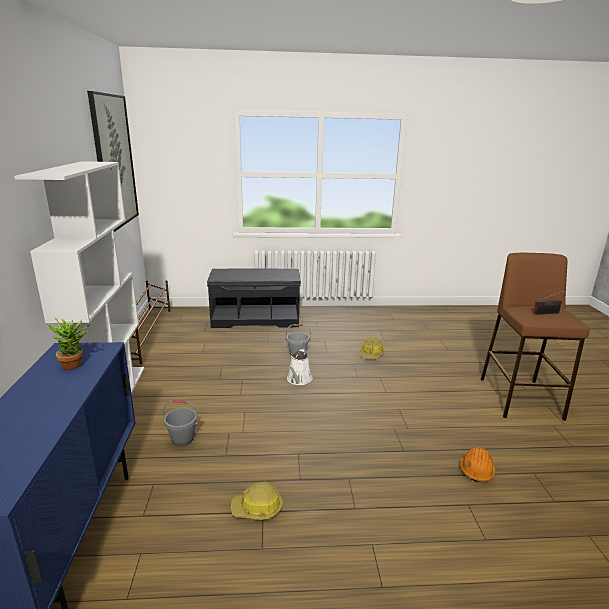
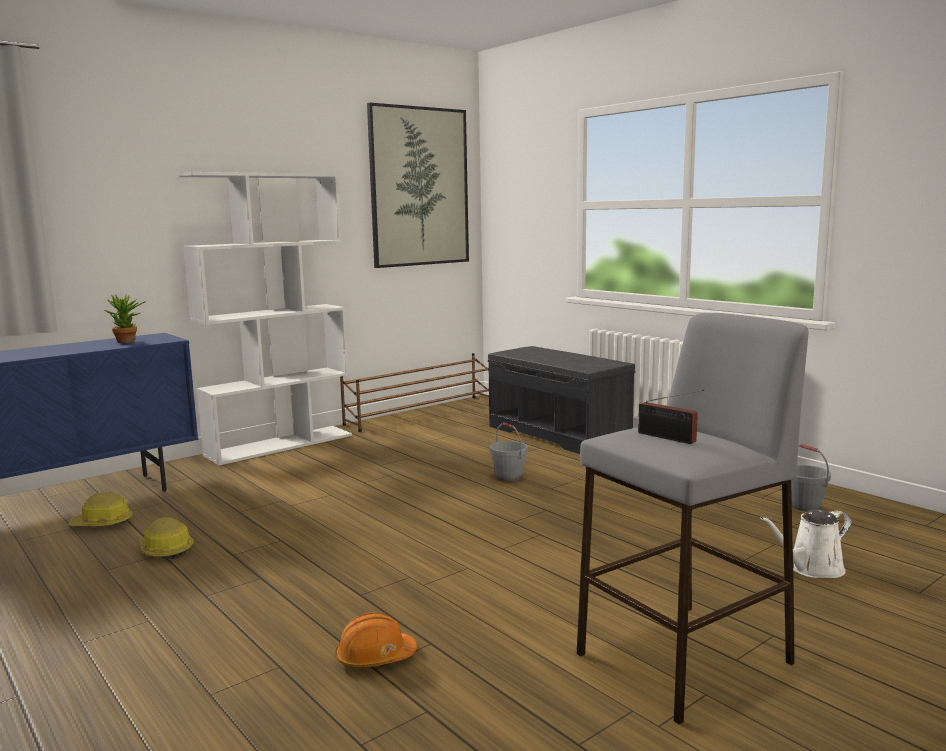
camera: 55 degrees right, 10 degrees down
(182, 439) = (246, 488): grey bucket -> grey bucket (804, 506)
(299, 380) = (444, 496): white watering can -> white watering can (811, 569)
(371, 354) = (600, 512): hard hat -> hard hat (102, 523)
(519, 398) = (685, 658): brown stool -> grey stool

